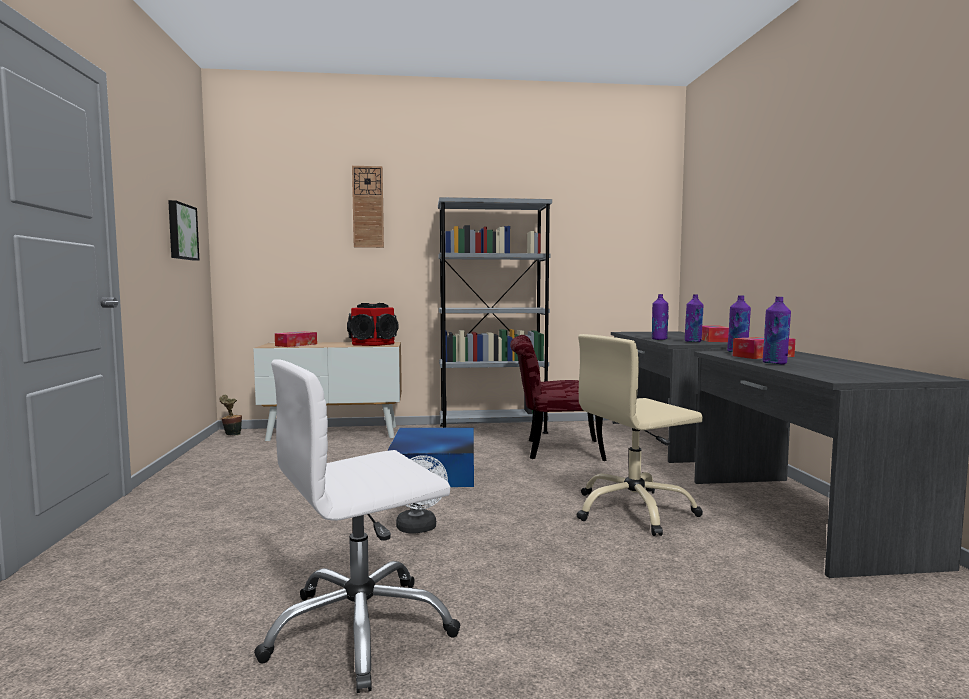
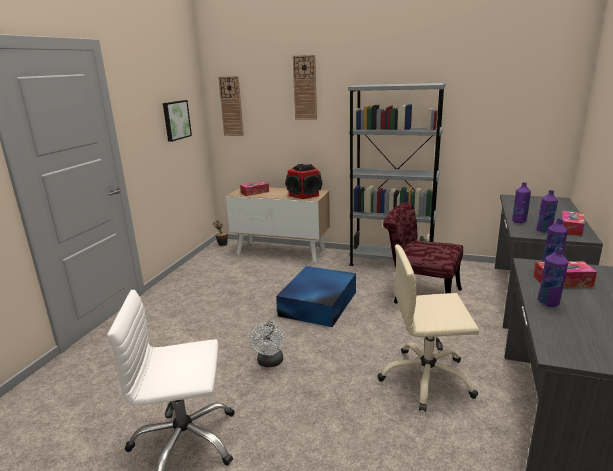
camera: 25 degrees right, 15 degrees up
(256, 228) = (231, 106): none -> wall clock

